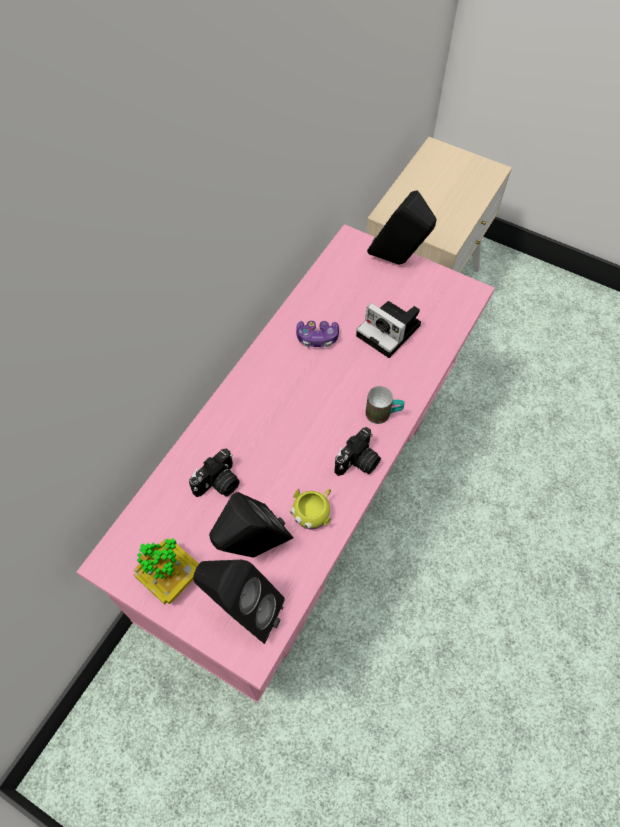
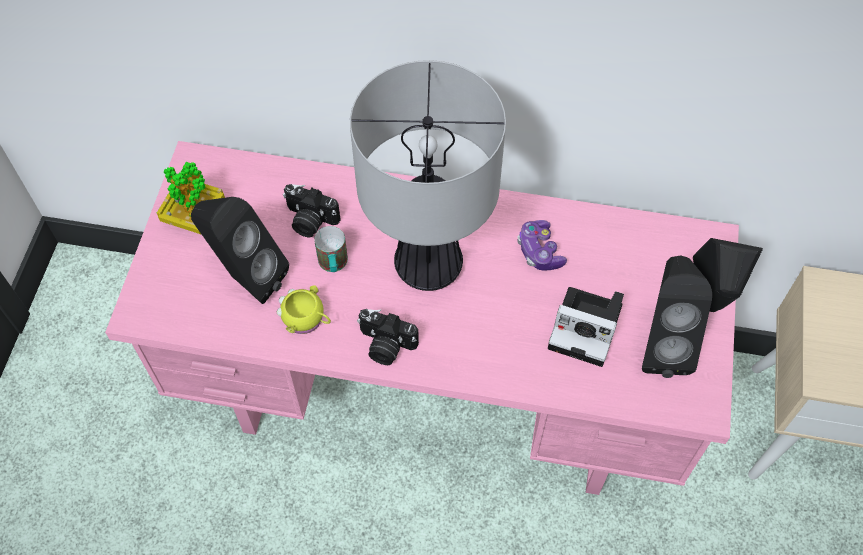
camera: 70 degrees right, 0 degrees up
(243, 611) = (177, 291): black speaker -> black speaker (661, 344)
(300, 412) = (427, 267): none -> table lamp
(383, 414) = (461, 353): mug -> mug (333, 265)
(390, 331) = (588, 328): camera -> camera turned 90 degrees counterclockwise

